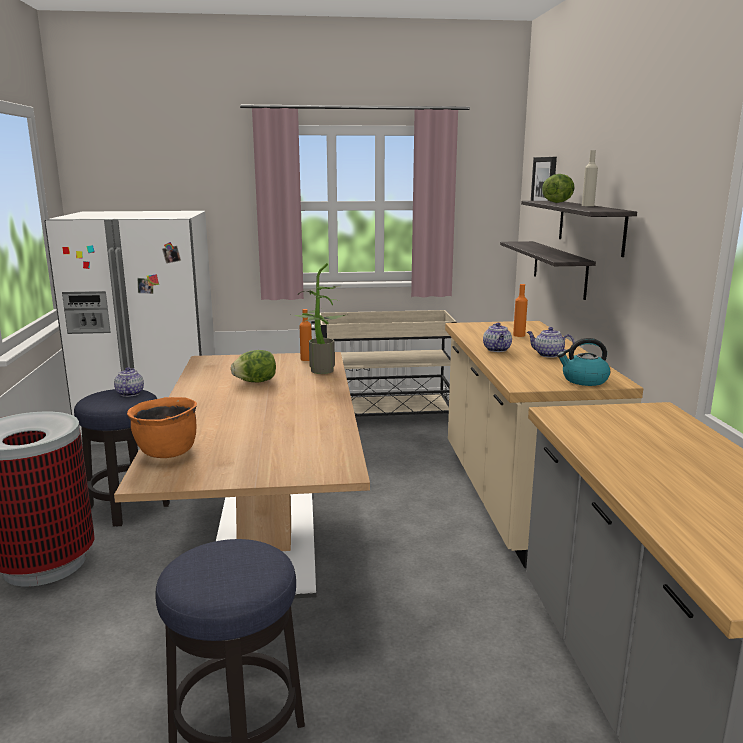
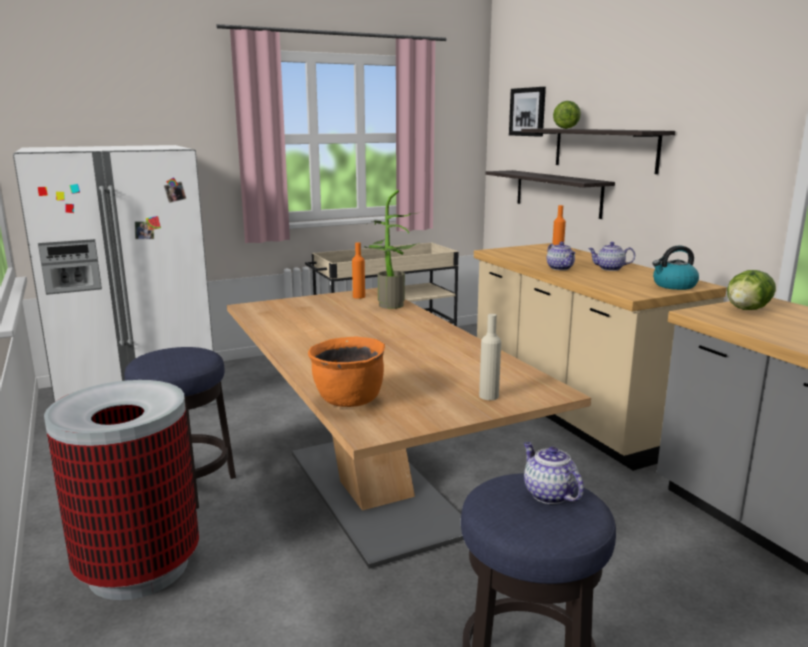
camera: 20 degrees left, 0 degrees up
(129, 393) = (186, 352): teapot -> teapot (548, 494)
(255, 382) = (338, 322): lettuce -> lettuce (747, 309)
(588, 205) = (608, 129): beige bottle -> beige bottle (489, 396)

